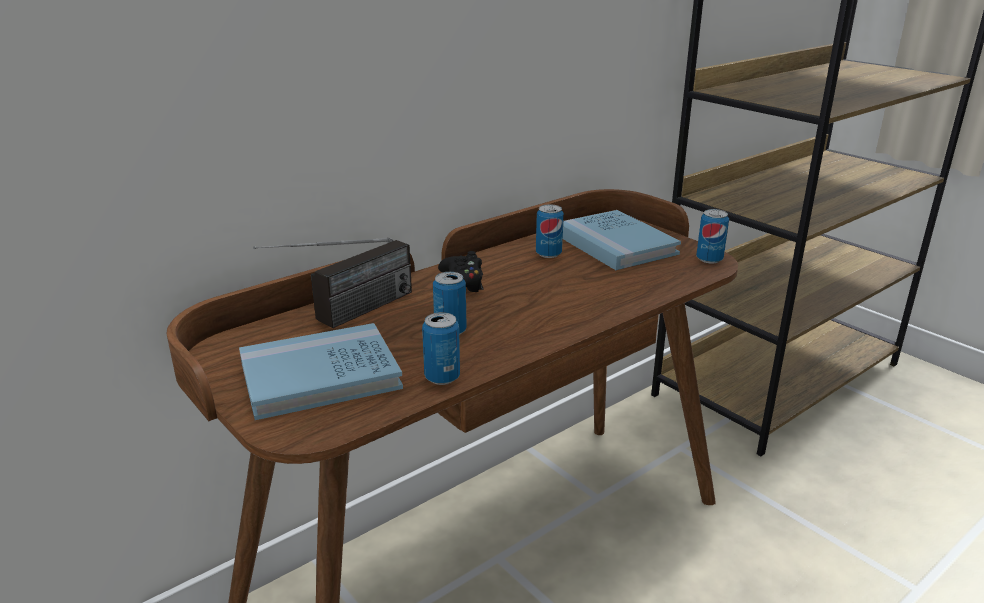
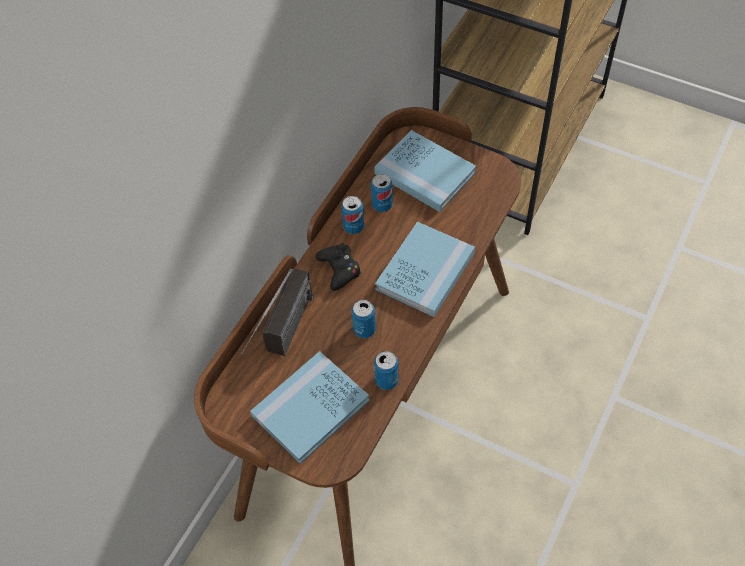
camera: 20 degrees left, 30 degrees up
(565, 305) = (425, 271): none -> blue book
(709, 259) = (498, 173): can -> can (353, 227)

